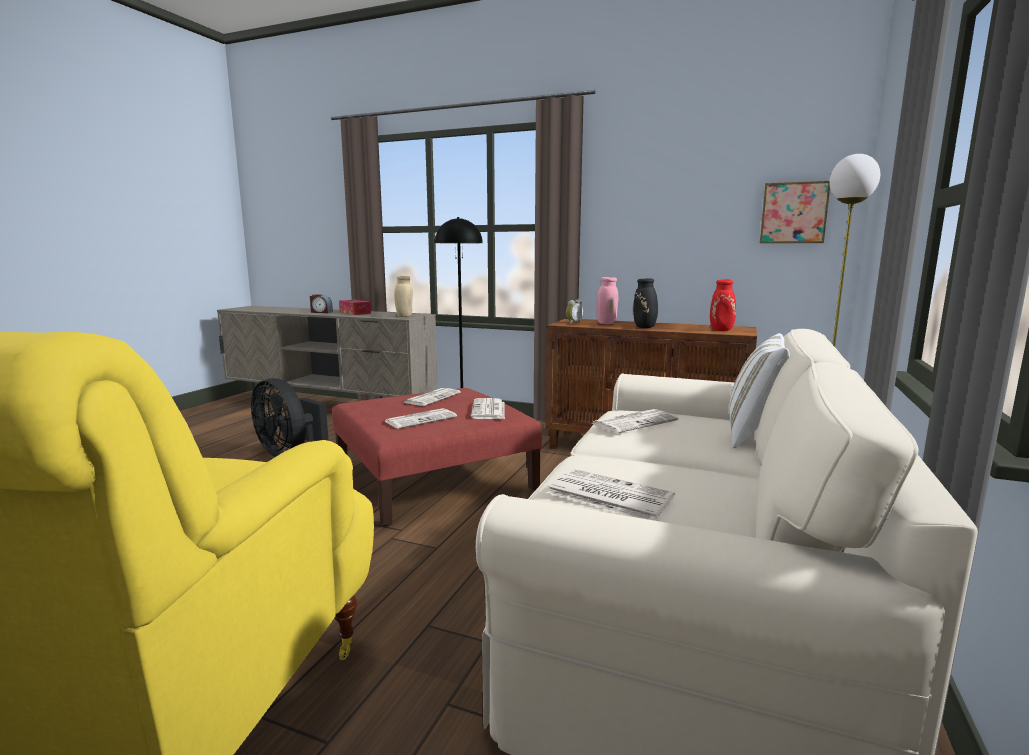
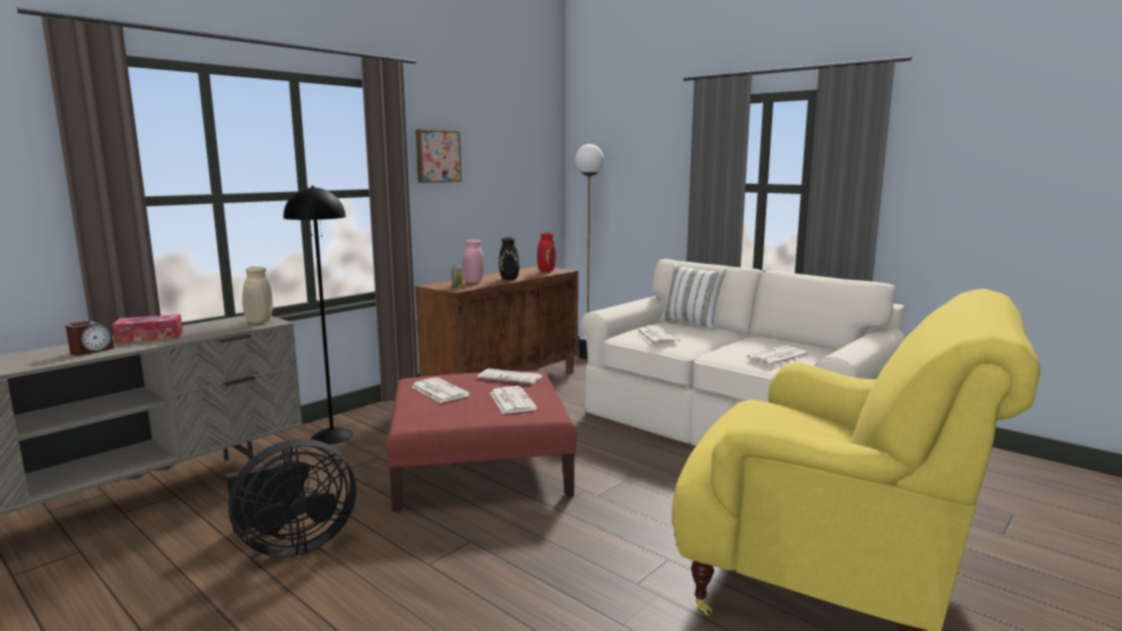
camera: 70 degrees left, 0 degrees up
(793, 213) = (535, 178): picture -> picture (437, 156)

